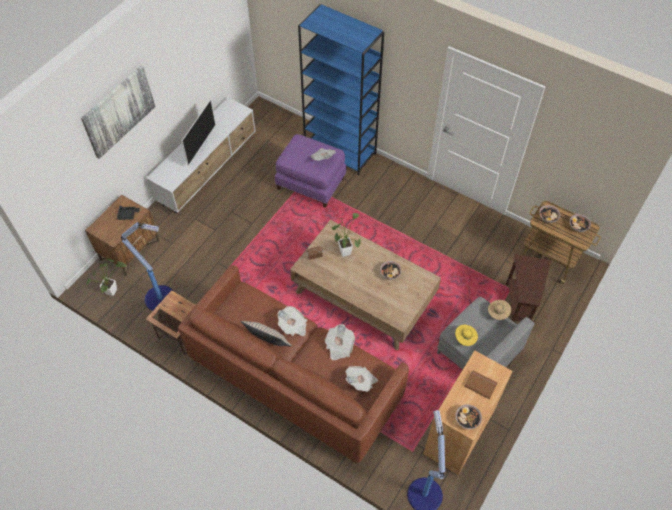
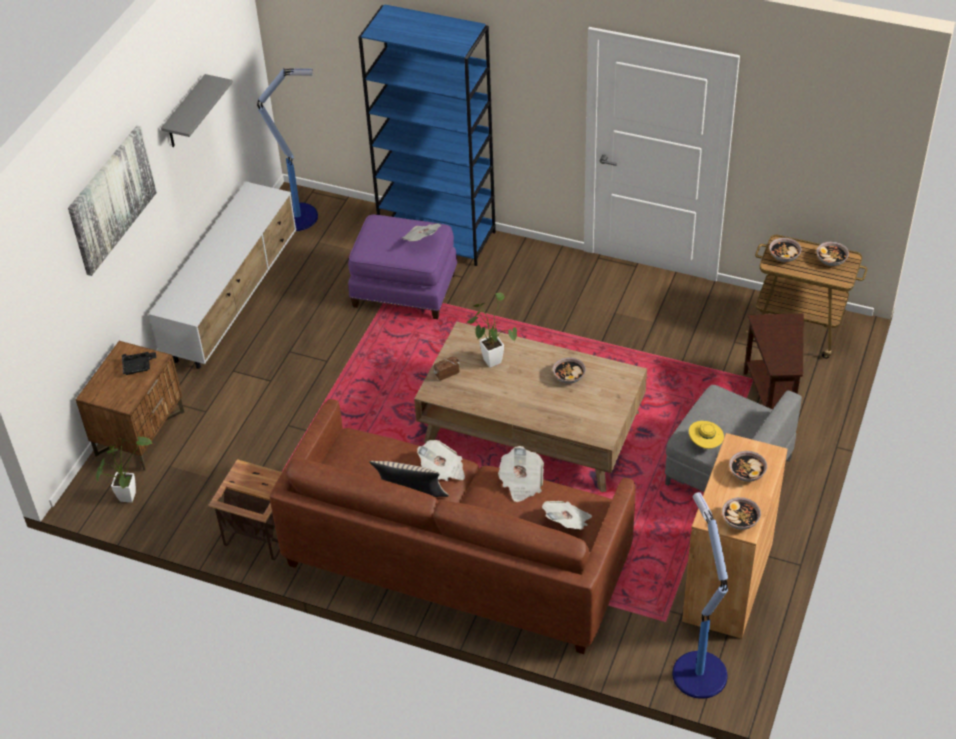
camera: 10 degrees left, 10 degrees down
(161, 298) = (211, 491): floor lamp -> floor lamp (299, 217)
(183, 56) = (185, 113): none -> grey shelf
(200, 147) = (223, 257): television -> none
(480, 384) = (747, 473): brown book -> bowl
(497, 314) = (744, 401): beige hat -> none

